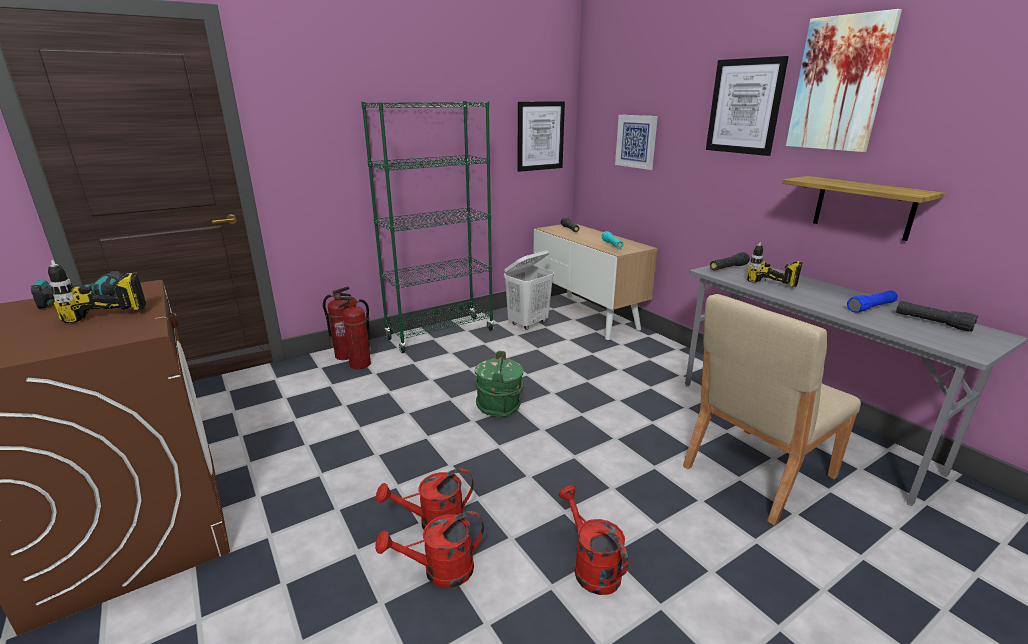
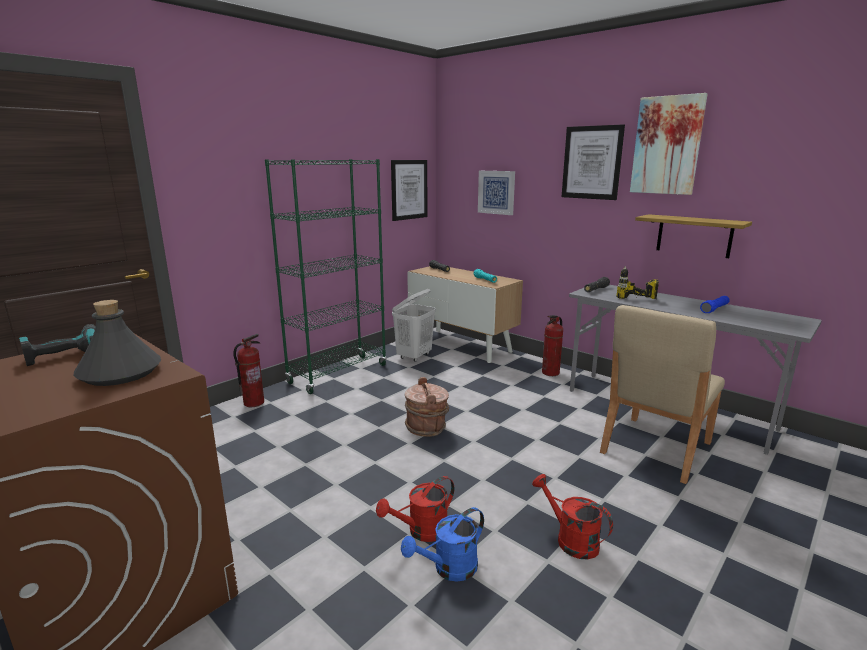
camera: 15 degrees left, 5 degrees down
(100, 325) = (119, 373): power drill -> grey bottle
(360, 364) = (274, 409): fire extinguisher -> fire extinguisher (550, 373)
(440, 571) = (449, 569): red watering can -> blue watering can
(499, 406) = (426, 427): green bucket -> brown bucket
(932, 322) = (759, 315): black flashlight -> none

